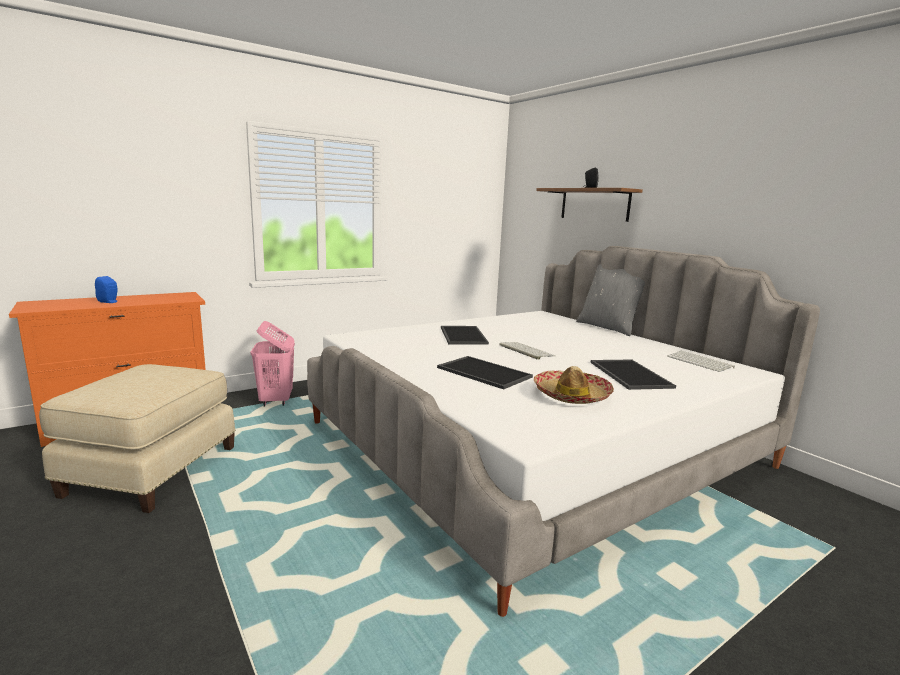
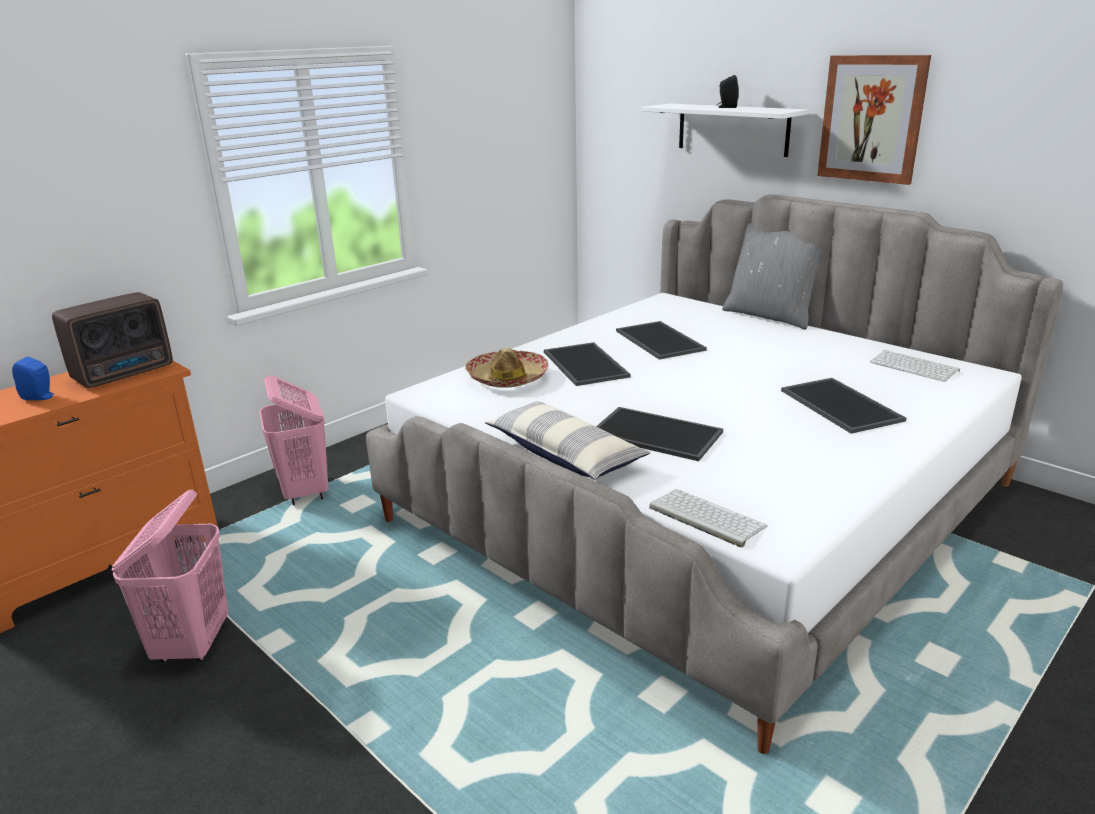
camera: 10 degrees left, 10 degrees up
(151, 470) = (193, 643): beige ottoman -> pink laundry basket
(168, 298) = (126, 373): none -> radio
(412, 374) = (565, 454): none -> pillow
(521, 330) = (657, 340): none -> tray
(525, 350) = (686, 381): keyboard -> keyboard (704, 517)
(571, 395) = (788, 457): hat -> hat (507, 378)
(594, 204) = (732, 129): brown shelf -> white shelf
(684, 194) = (872, 119): none -> picture

